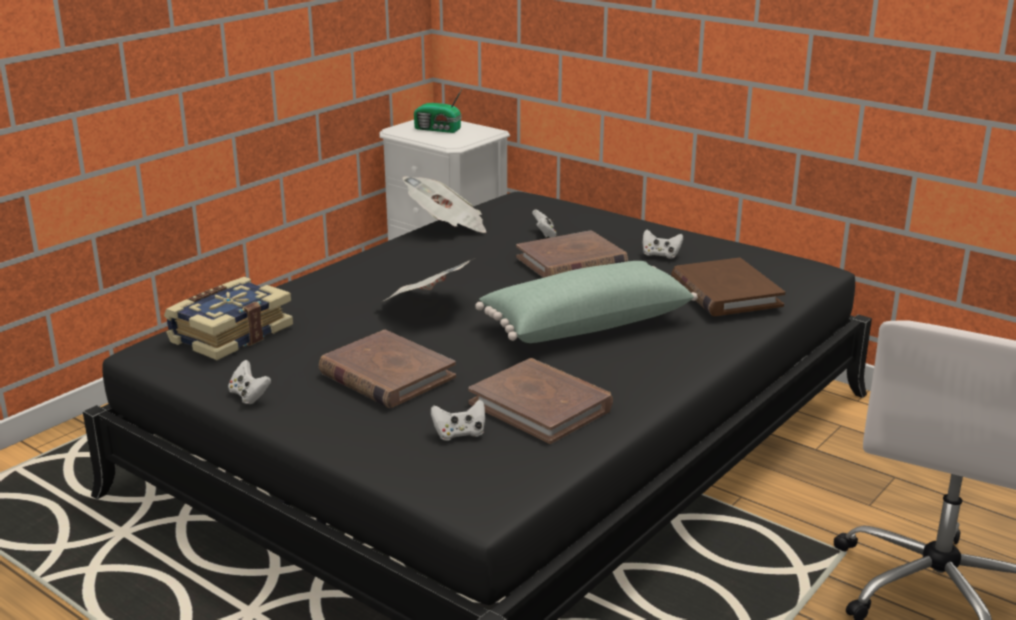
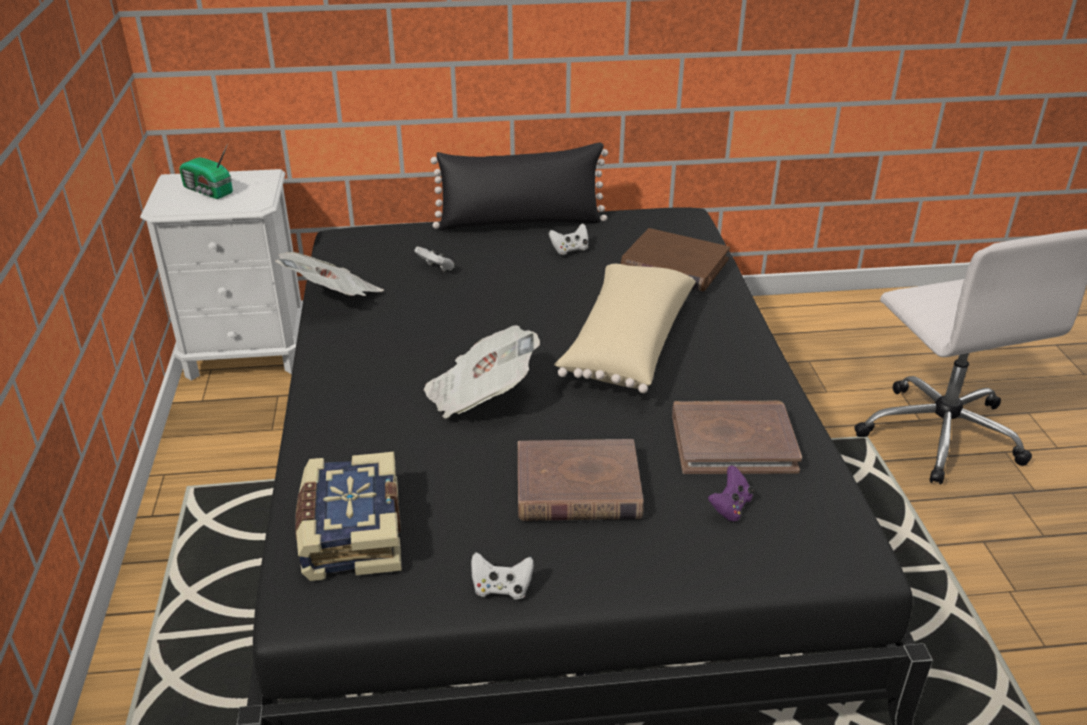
camera: 45 degrees left, 10 degrees up
(438, 129) = (208, 191): radio -> radio turned 60 degrees clockwise
(459, 434) = (730, 507): white game controller -> purple game controller
(571, 262) = (514, 288): brown book -> none
(585, 323) = (625, 345): green pillow -> beige pillow
(664, 230) = (521, 222): none -> black pillow

